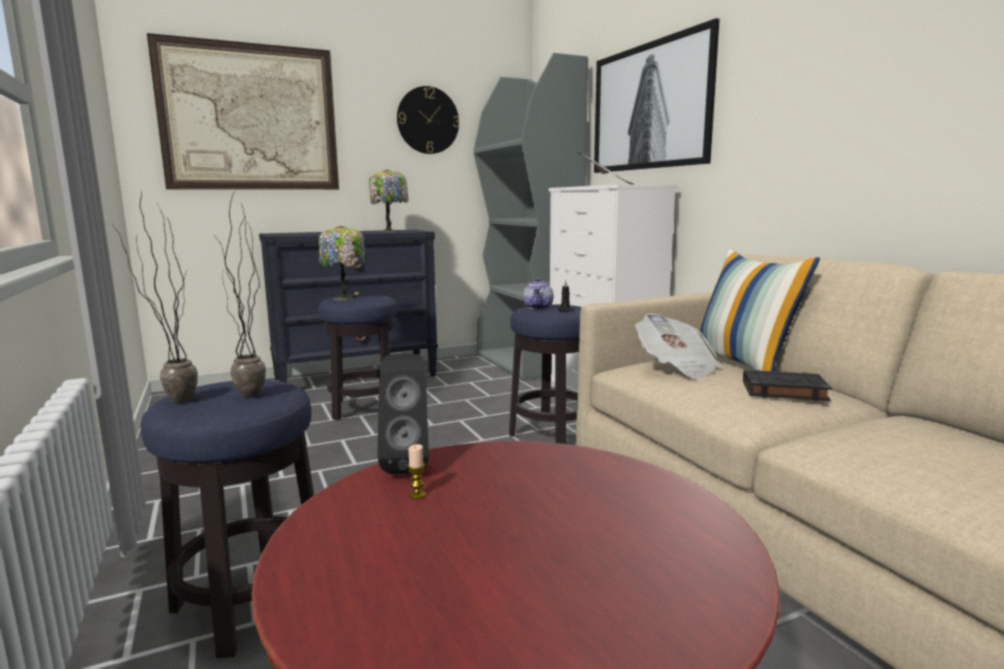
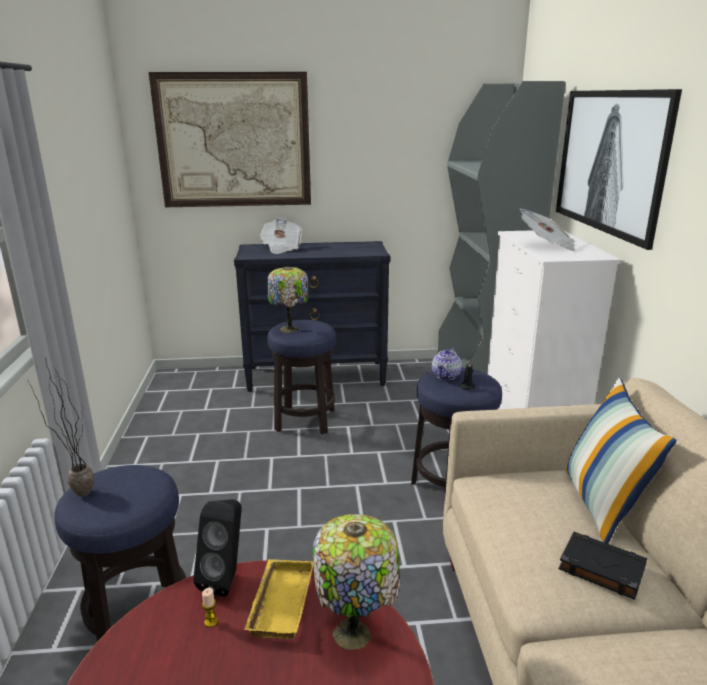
camera: 20 degrees right, 10 degrees up
(250, 399) = (126, 502): potted plant -> none
(390, 231) = (351, 250): table lamp -> table lamp (355, 634)
(428, 120) = (402, 133): wall clock -> none
(487, 468) = (279, 602): none -> yellow tray
(676, 367) = (525, 499): newspaper -> newspaper (281, 248)

